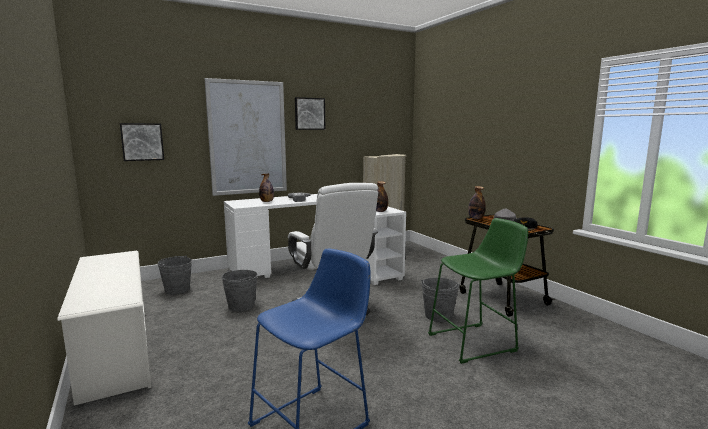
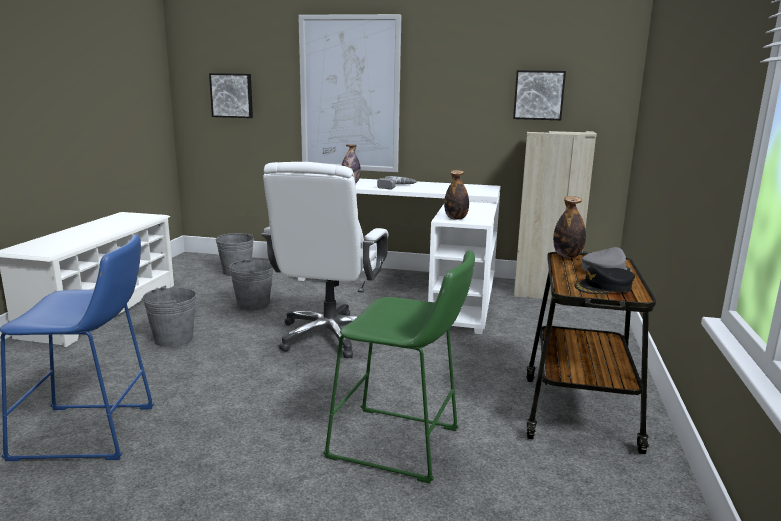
camera: 40 degrees right, 5 degrees up
(309, 113) = (441, 61): picture -> picture (538, 95)
(438, 316) = (426, 394): grey bucket -> grey bucket (173, 339)

